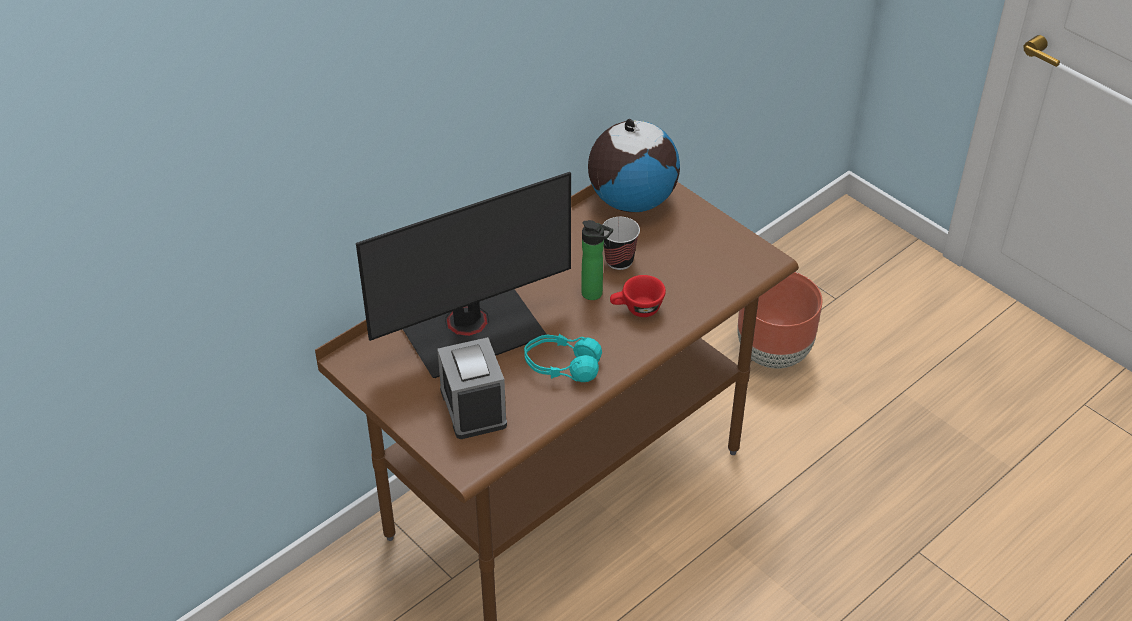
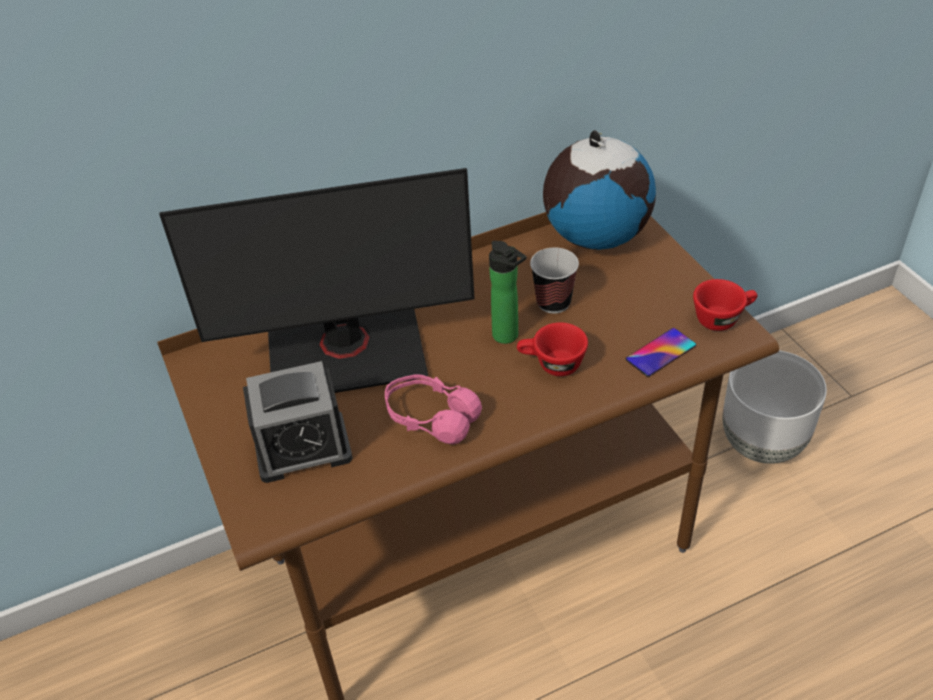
camera: 20 degrees right, 0 degrees up
(473, 407) = (303, 448): alarm clock -> alarm clock turned 105 degrees counterclockwise
(562, 366) = (431, 418): turquoise headphones -> pink headphones
(715, 285) = (661, 352): none -> phone
(751, 250) = (722, 318): none -> red cup
(774, 353) = (763, 444): brown planter -> white planter

